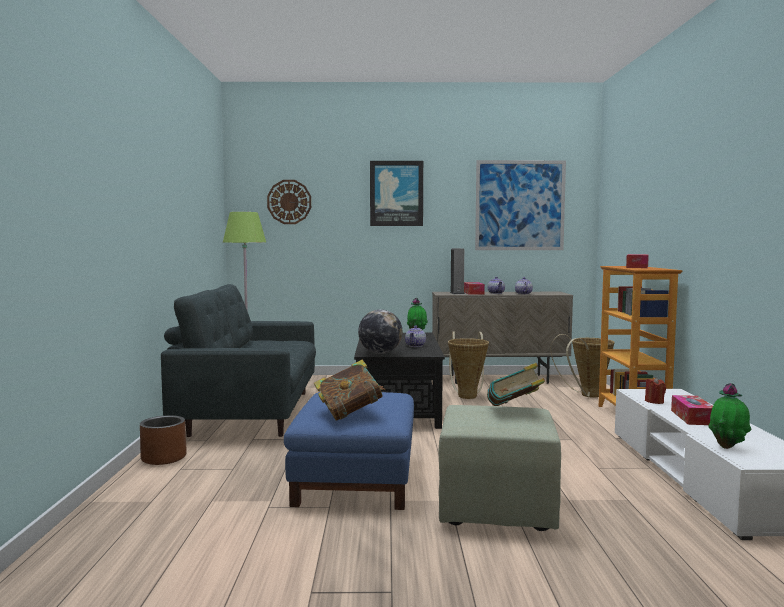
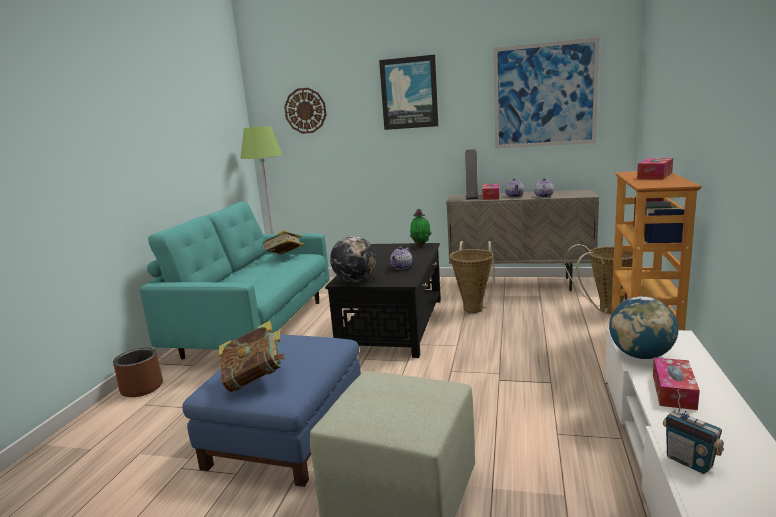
camera: 15 degrees right, 10 degrees up
(251, 412) = (256, 327): grey sofa -> turquoise sofa
(514, 411) = (419, 392): book -> book (284, 257)
(654, 401) = (641, 355): red candle -> globe
(728, 447) = (689, 462): potted plant -> radio

